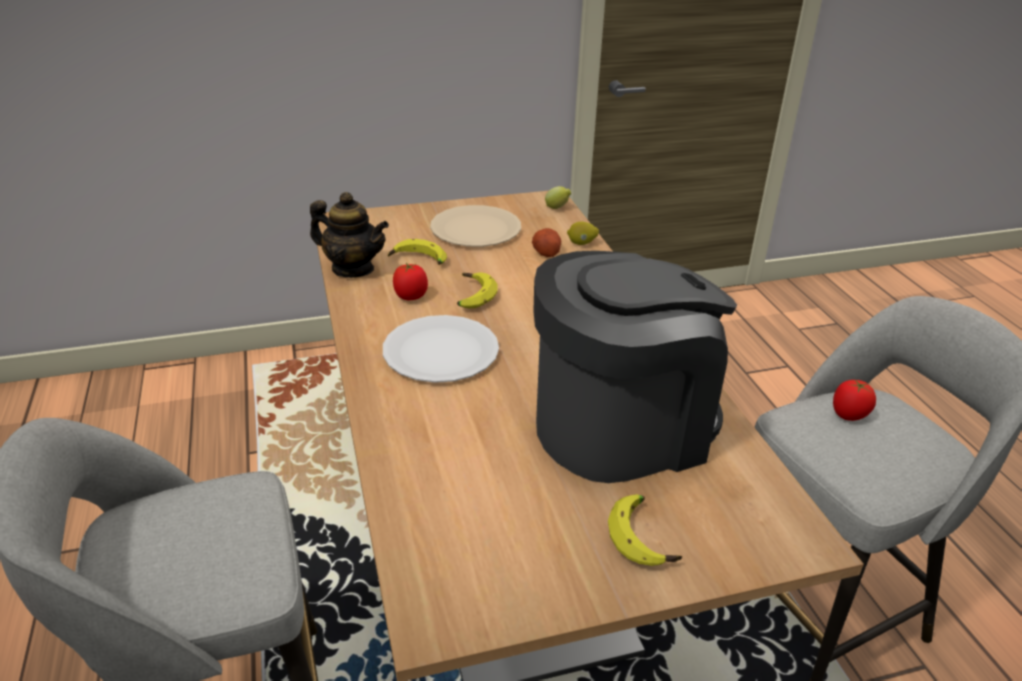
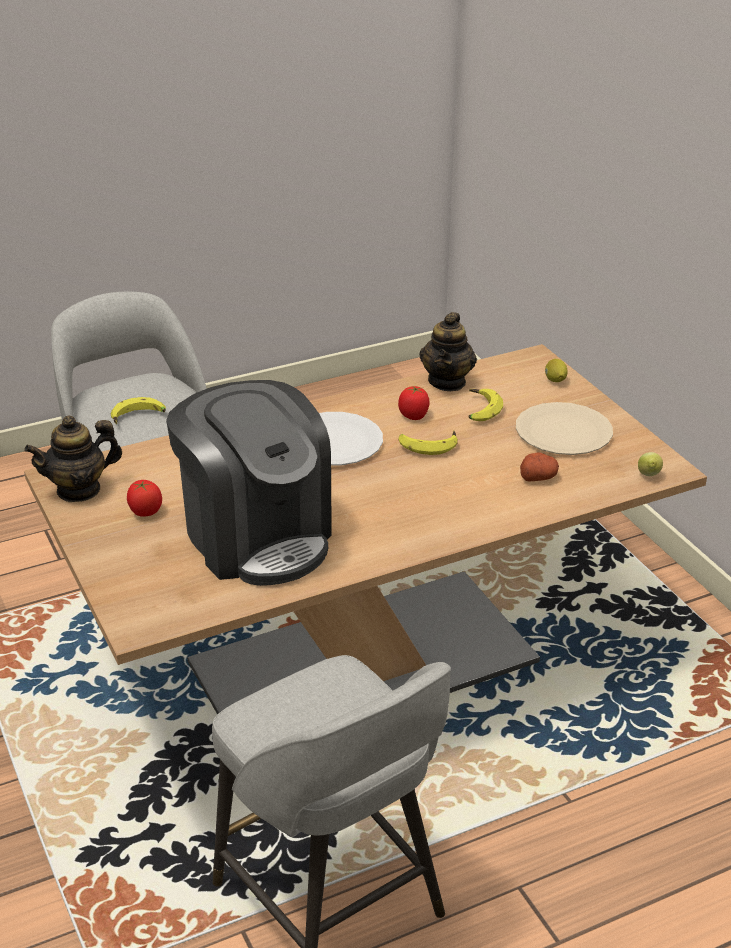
camera: 80 degrees right, 0 degrees up
(480, 593) = (79, 490): none -> teapot
(581, 243) = (570, 497): lemon -> lemon (555, 380)
(644, 537) = (133, 551): banana -> banana (138, 418)
(848, 415) = (355, 705): tomato -> tomato (145, 512)

